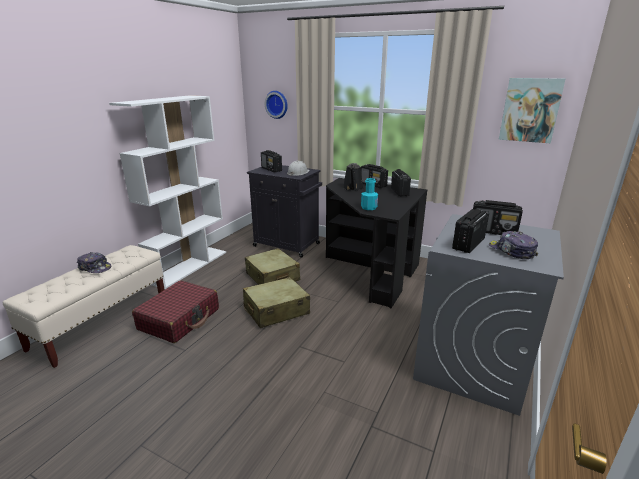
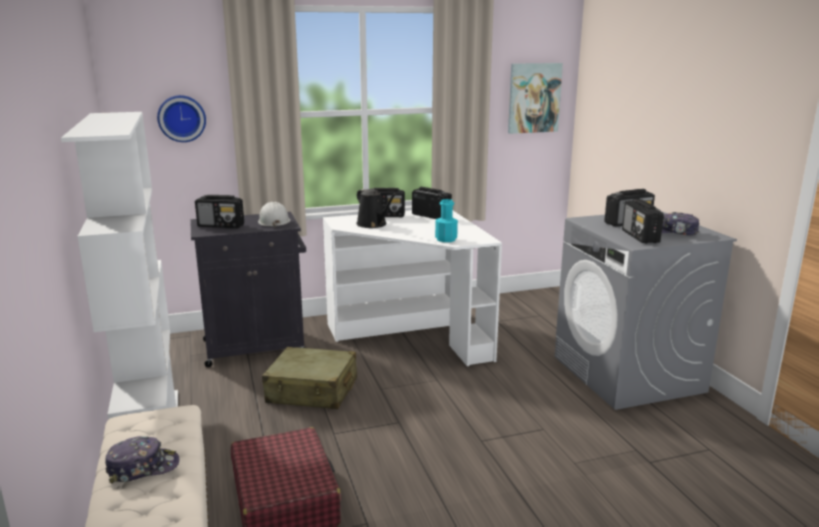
camera: 45 degrees left, 5 degrees down
(276, 310) = (390, 422): beige suitcase -> none
(369, 271) = (412, 336): black desk -> white desk

